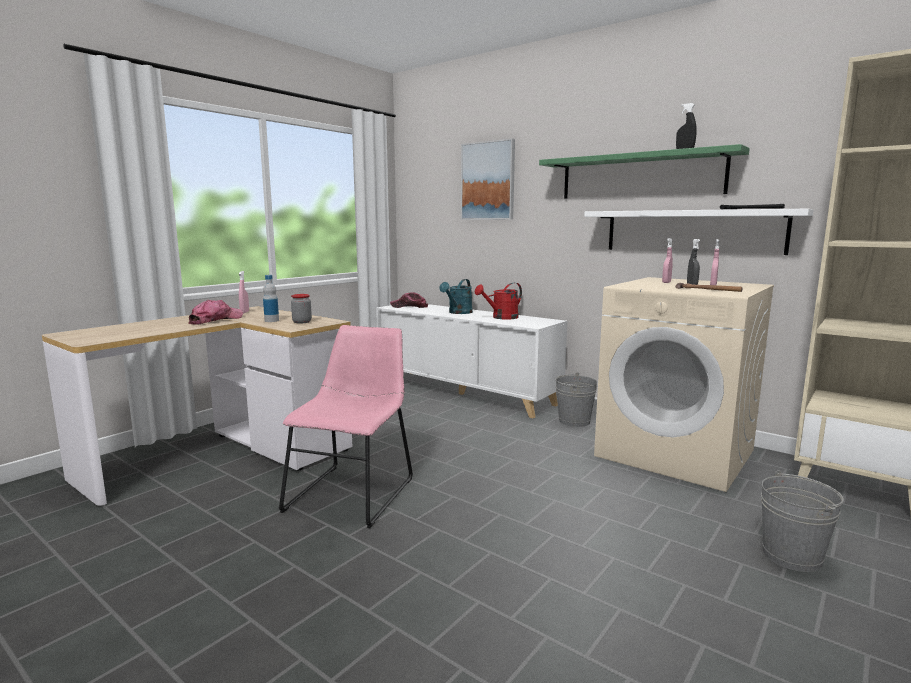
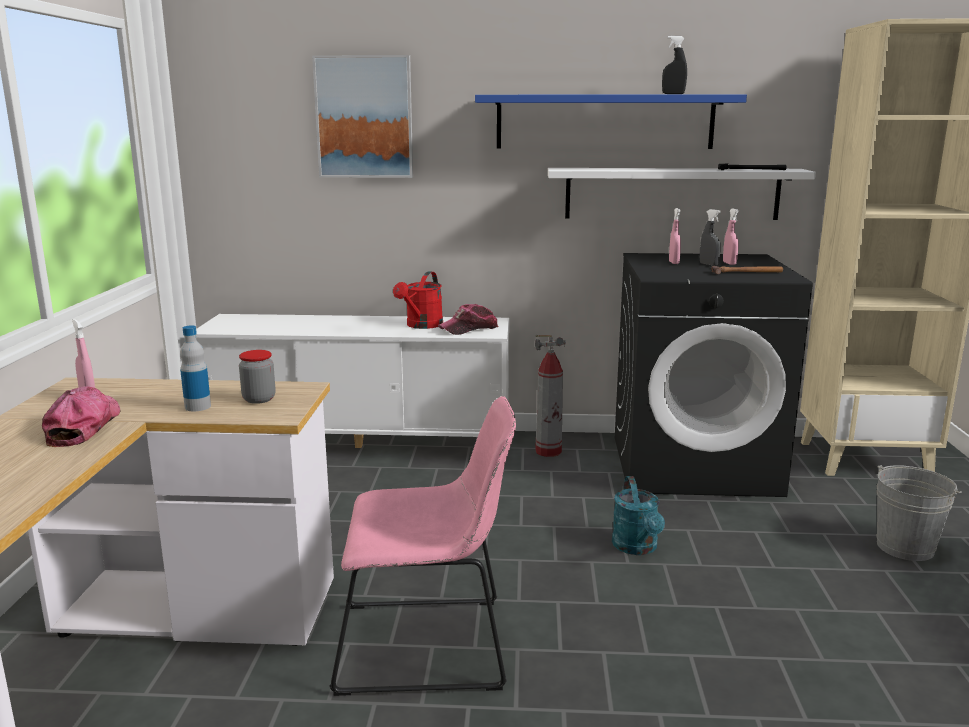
camera: 35 degrees left, 5 degrees up
(353, 492) = (430, 645): pink chair -> pink chair turned 105 degrees clockwise
(409, 306) = (242, 324): cap -> cap (469, 329)
(458, 313) = (343, 325): turquoise watering can -> turquoise watering can (637, 548)
(574, 421) = (548, 451): grey bucket -> fire extinguisher
(640, 176) = (604, 122): green shelf -> blue shelf
(676, 453) = (694, 465): beige washing machine -> black washing machine

